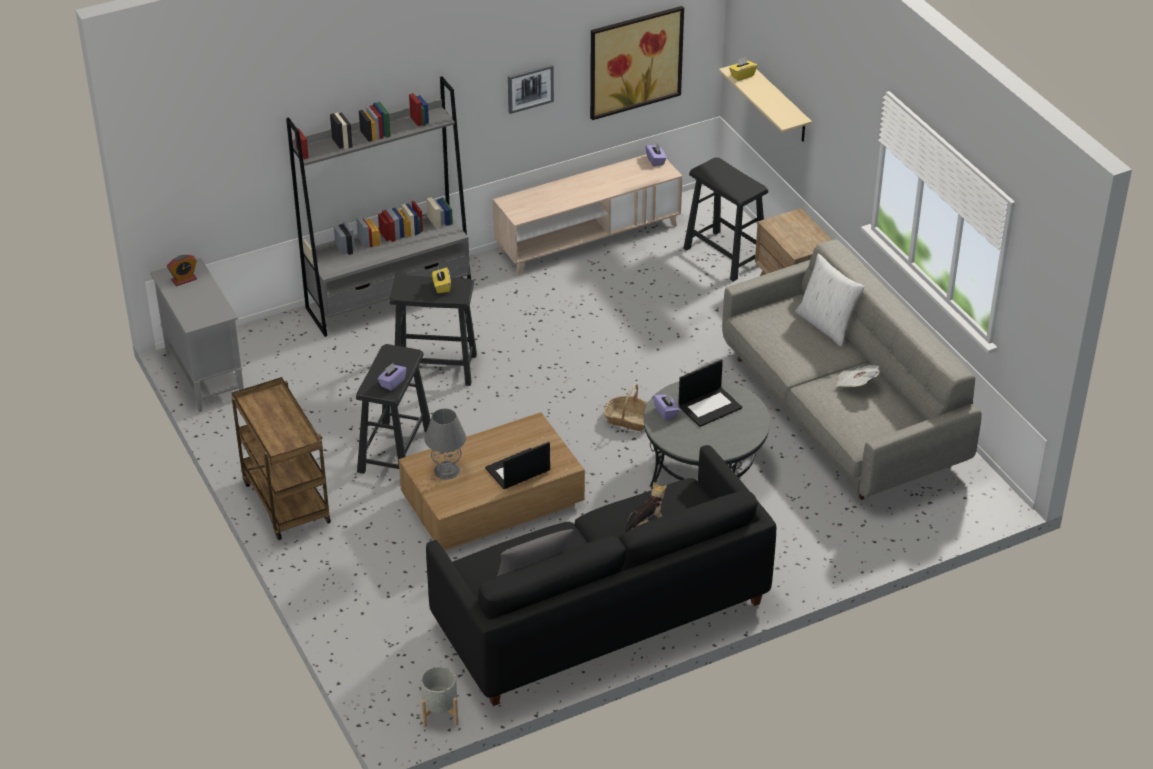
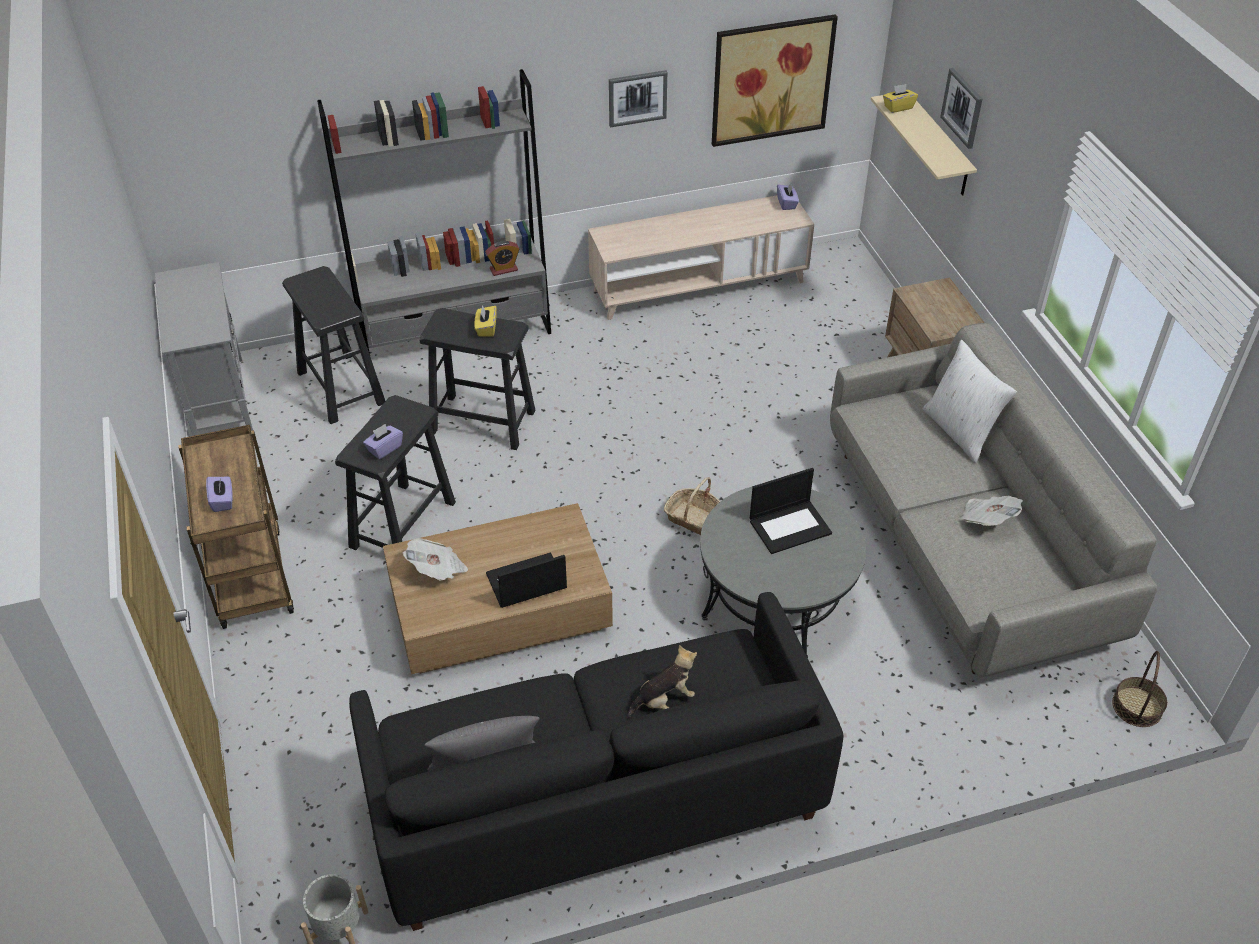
camera: 10 degrees right, 5 degrees up
(184, 279) = (188, 286): alarm clock -> alarm clock (503, 269)
(447, 470) = (437, 570): grey table lamp -> newspaper
(666, 412) = (732, 527): purple tissue box -> purple tissue box (223, 501)
(725, 256) = (853, 324): black stool -> black stool (341, 388)
(794, 74) = (962, 107): none -> picture
(982, 506) = (1137, 707): none -> basket

